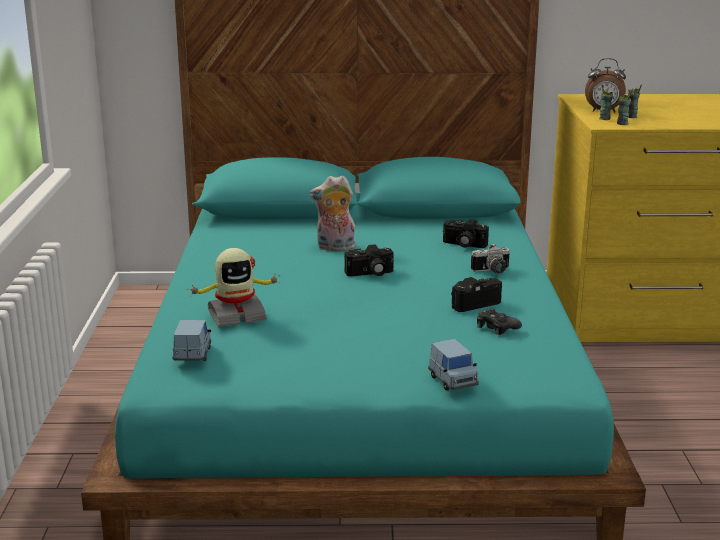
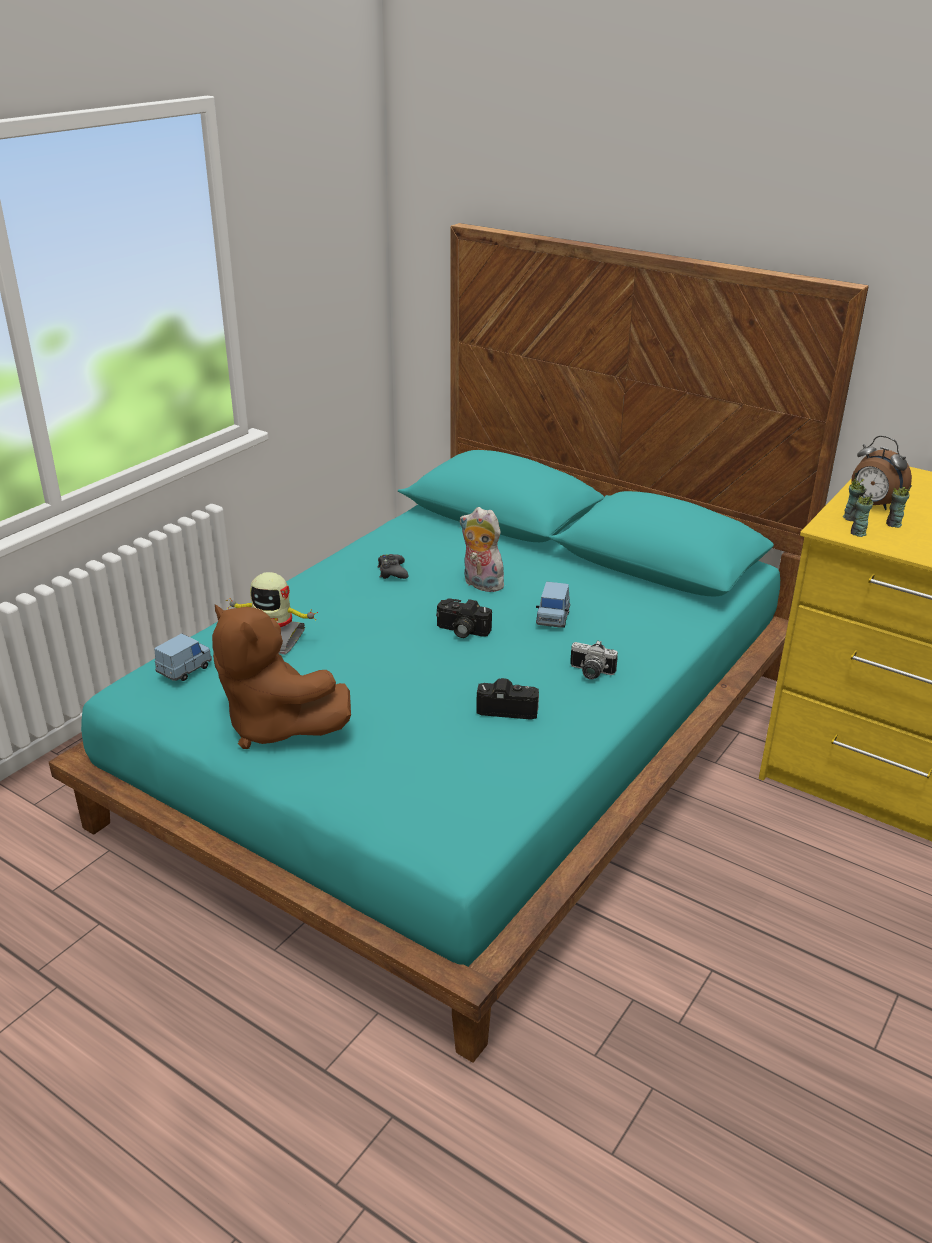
camera: 35 degrees right, 10 degrees up
(326, 364) = (275, 726): none -> brown plush toy
(453, 381) = (349, 797): blue toy car -> blue toy car (552, 618)
(463, 245) = (613, 625): camera -> none
(496, 327) = (485, 749): black game controller -> black game controller (392, 572)

